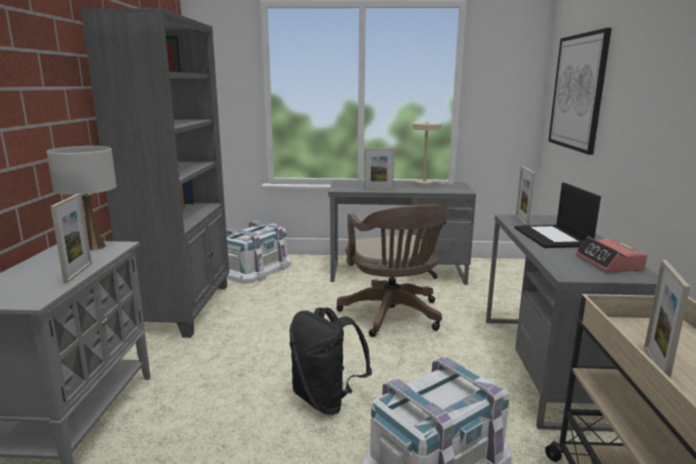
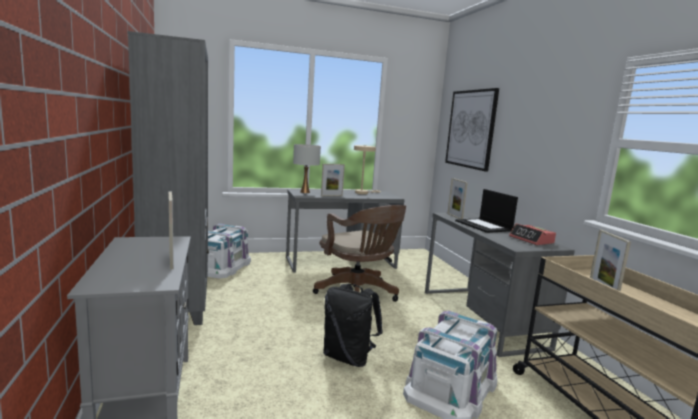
camera: 20 degrees left, 5 degrees down
(94, 247) = (154, 241): white table lamp -> white table lamp (305, 192)

